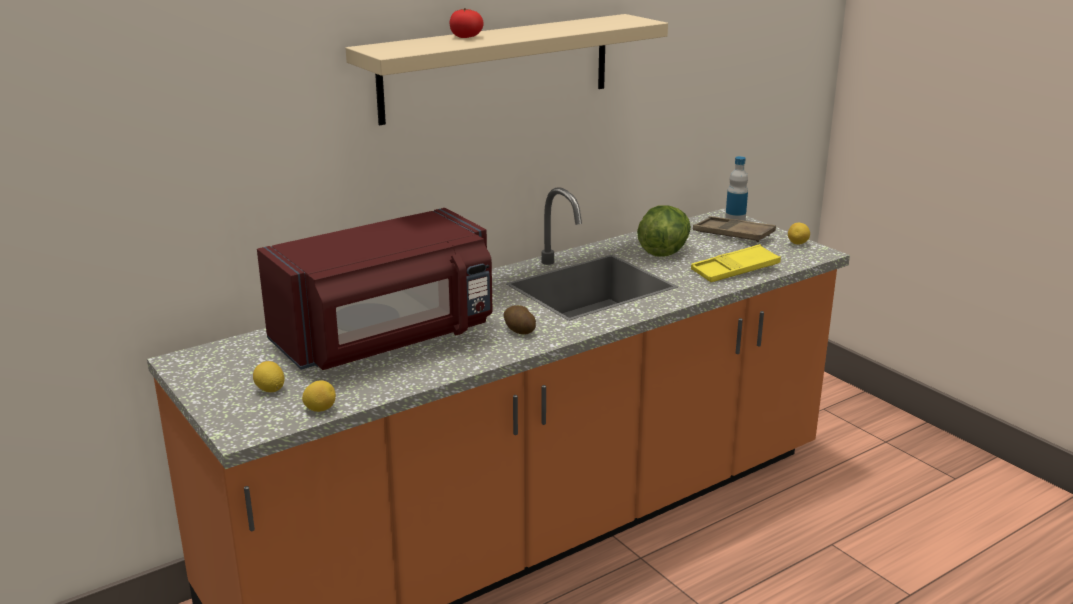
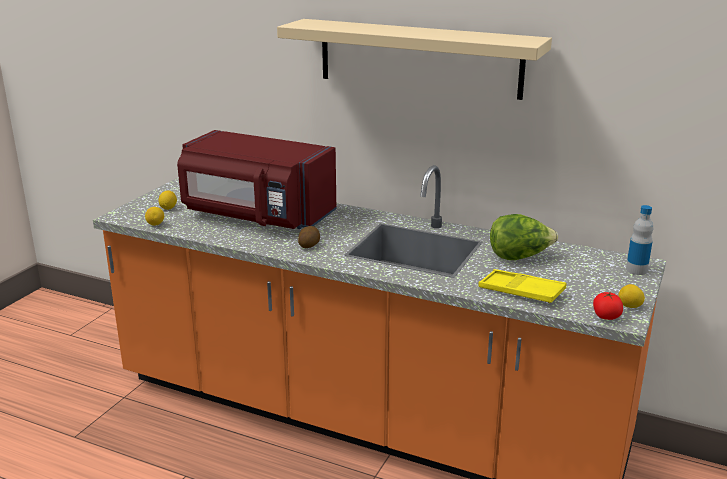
camera: 60 degrees right, 0 degrees up
(466, 37) = (374, 27): tomato -> tomato (606, 317)
(733, 234) = (603, 275): brown tray -> none

